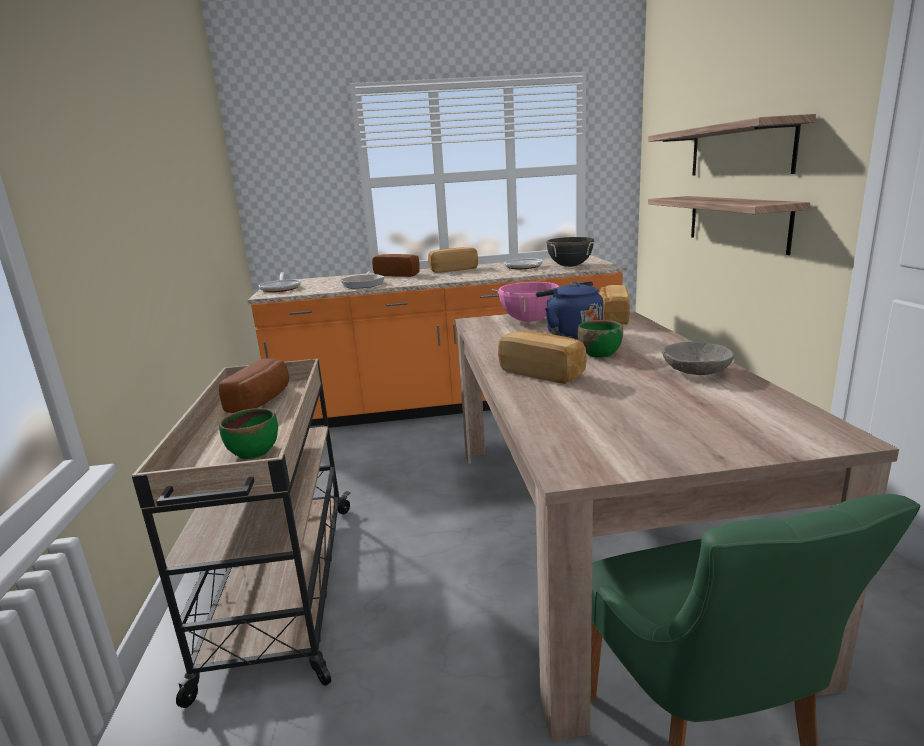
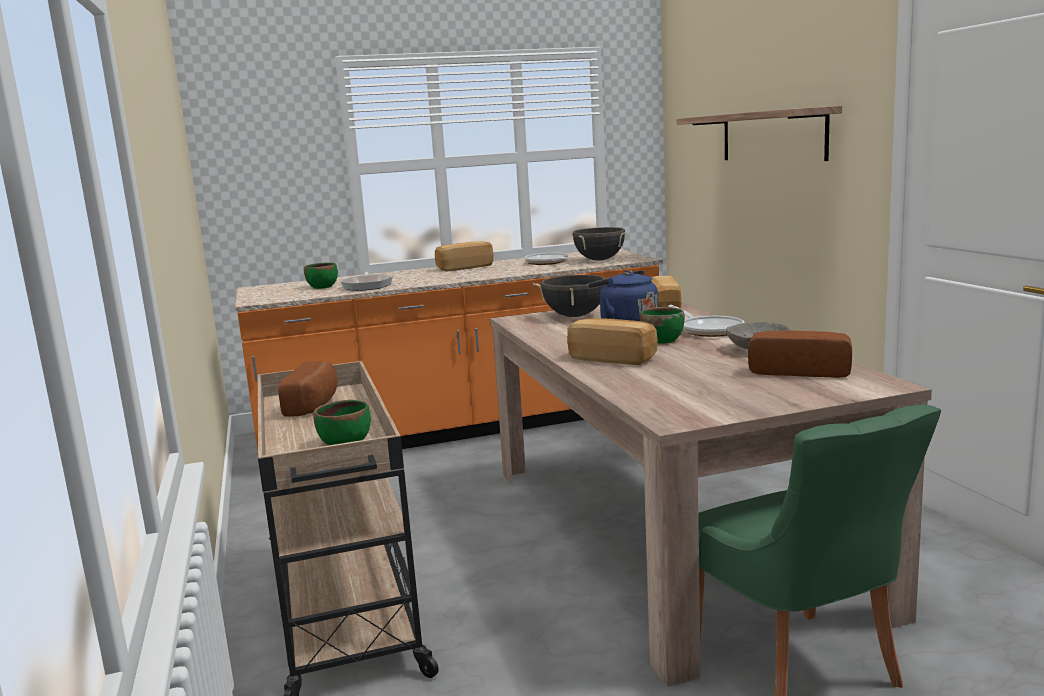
camera: 10 degrees left, 5 degrees down
(281, 288) = (265, 294): frying pan -> frying pan (708, 330)
(329, 283) = (323, 287): none -> green bowl
(399, 274) = (402, 275): bread -> bread (799, 371)
(529, 320) = (575, 316): pink cooking pot -> black cooking pot
(736, 222) = (775, 208): shelf -> none

